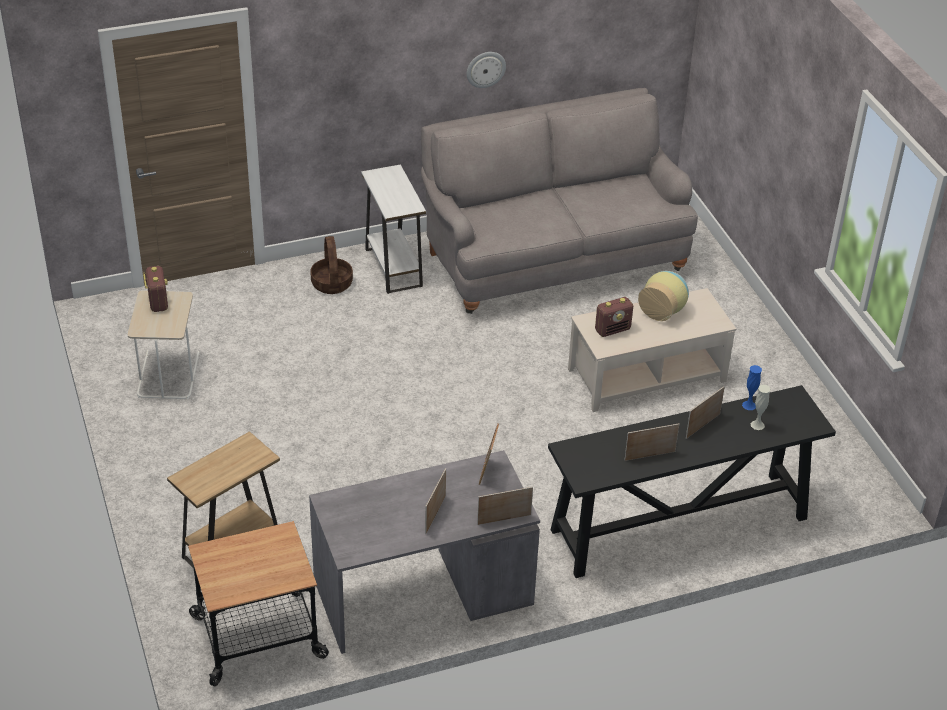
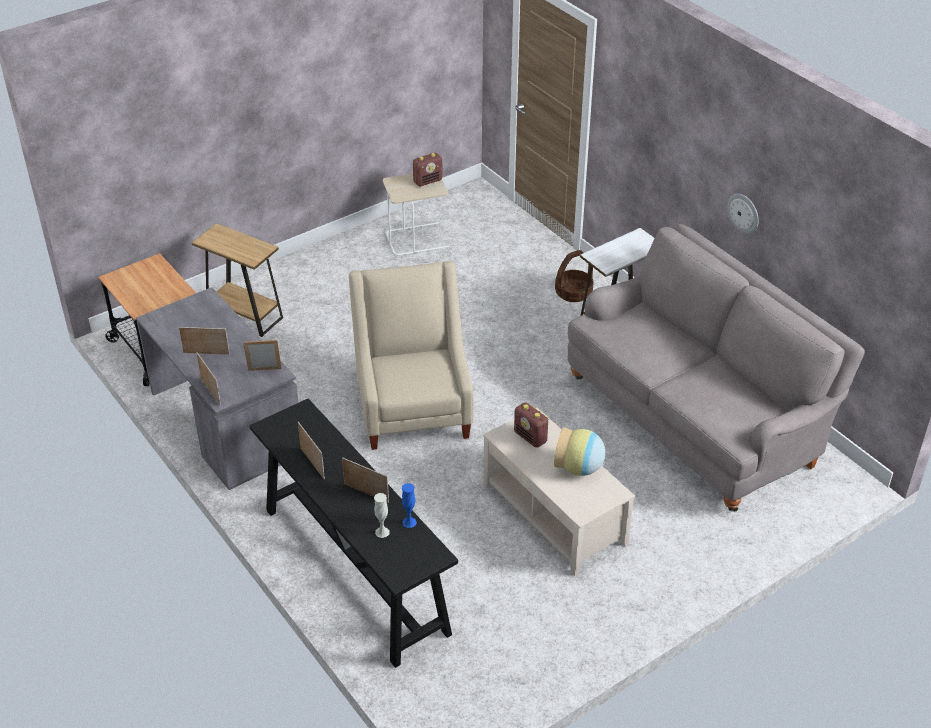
camera: 75 degrees right, 0 degrees up
(461, 437) = (413, 408): none -> beige armchair

